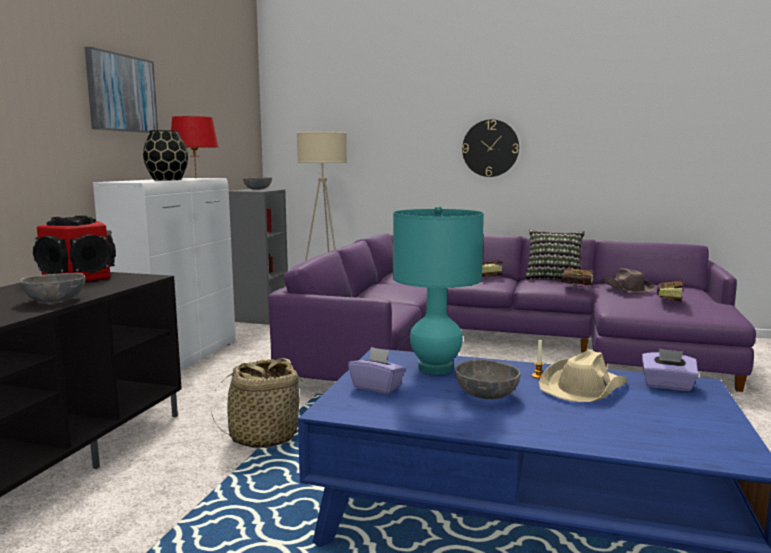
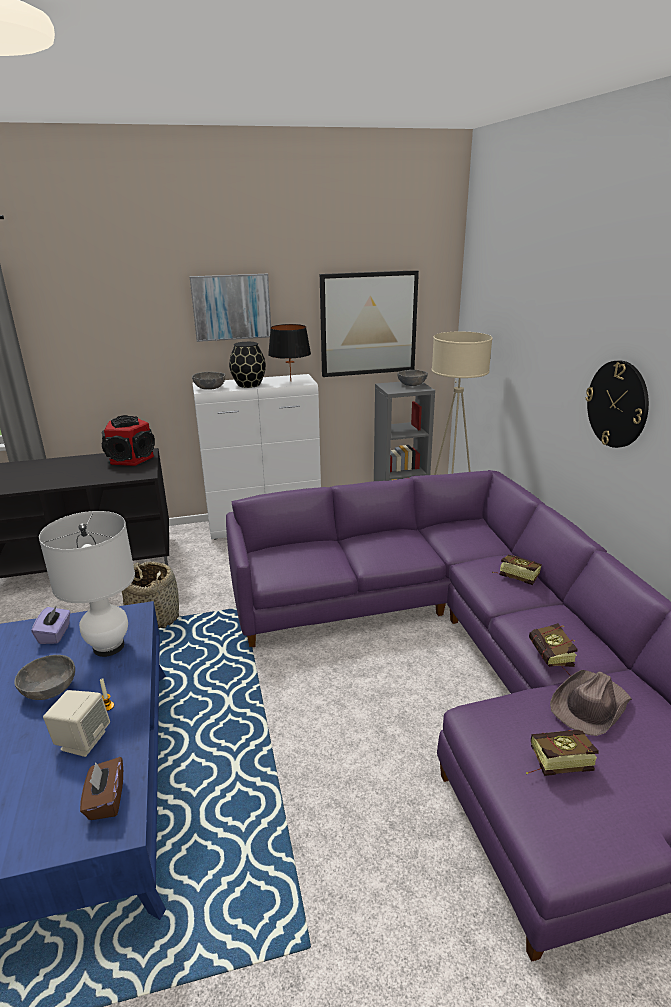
camera: 60 degrees right, 15 degrees up
(56, 300) = (61, 480): grey bowl -> grey bowl (210, 388)
(195, 178) = (290, 381): red table lamp -> black table lamp
(216, 130) = (368, 324): none -> picture
(435, 368) = (109, 647): turquoise table lamp -> white table lamp
(553, 279) = (587, 628): pillow -> none
(583, 387) = (83, 740): beige hat -> beige speaker
(667, 385) = (106, 800): purple tissue box -> brown tissue box

